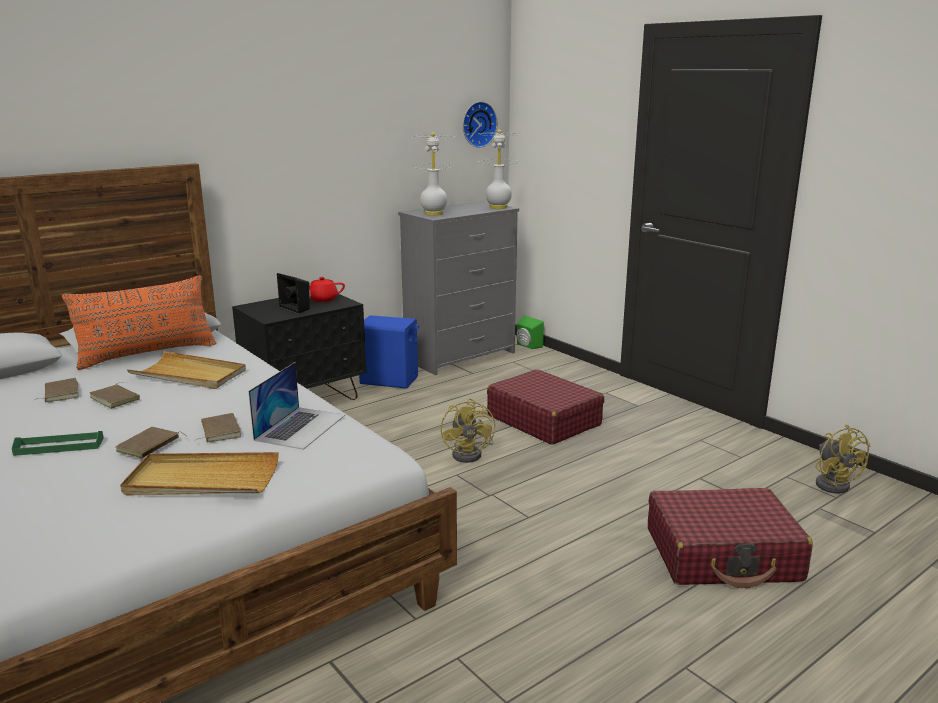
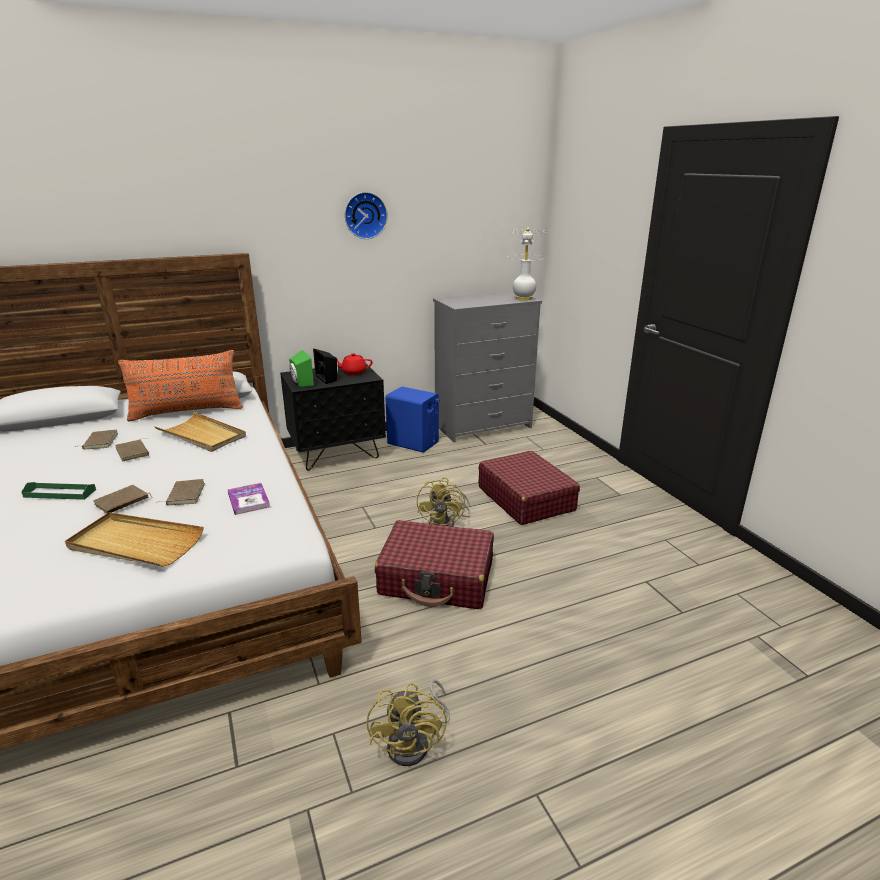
camera: 15 degrees right, 5 degrees up
(300, 427) = (248, 500): laptop -> book
(433, 213) = (461, 302): white table lamp -> none
(477, 124) = (515, 221): wall clock -> wall clock (365, 215)
(527, 346) = (546, 422): green speaker -> green speaker (301, 383)
(723, 555) = (631, 672): red suitcase -> red suitcase (437, 578)
(833, 483) = (784, 609): yellow fan -> yellow fan (415, 743)

